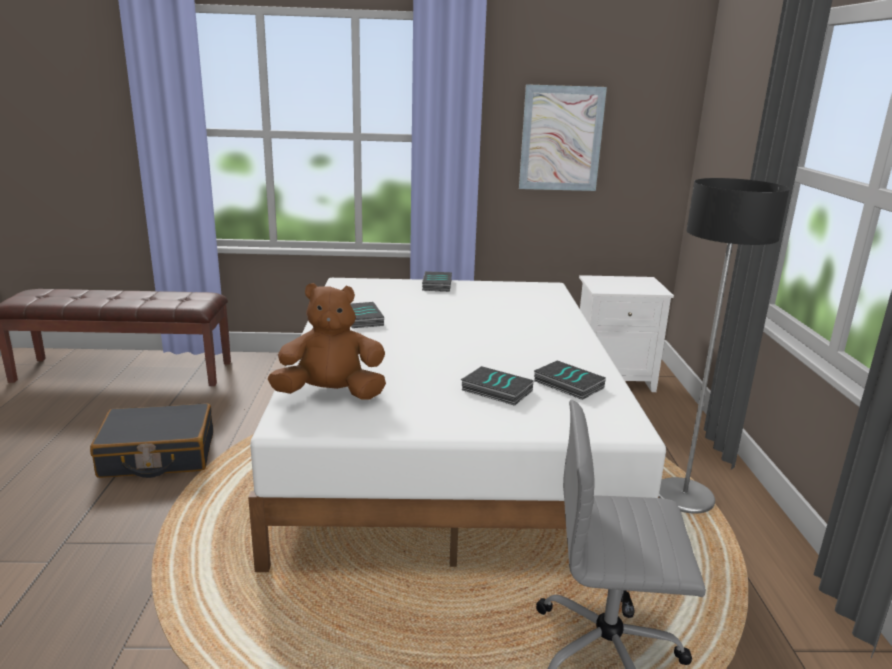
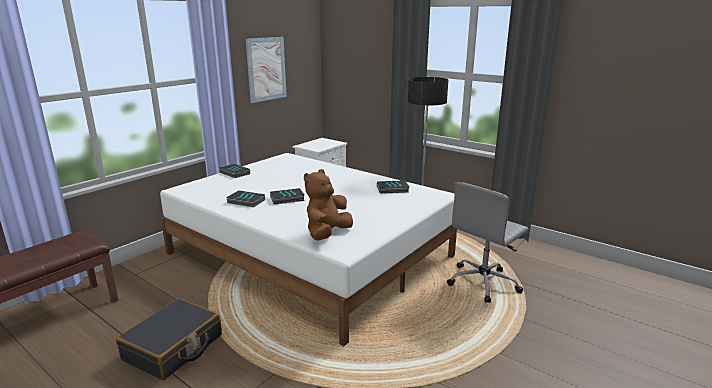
camera: 50 degrees left, 0 degrees up
(495, 390) = (377, 202): book -> book (287, 199)

